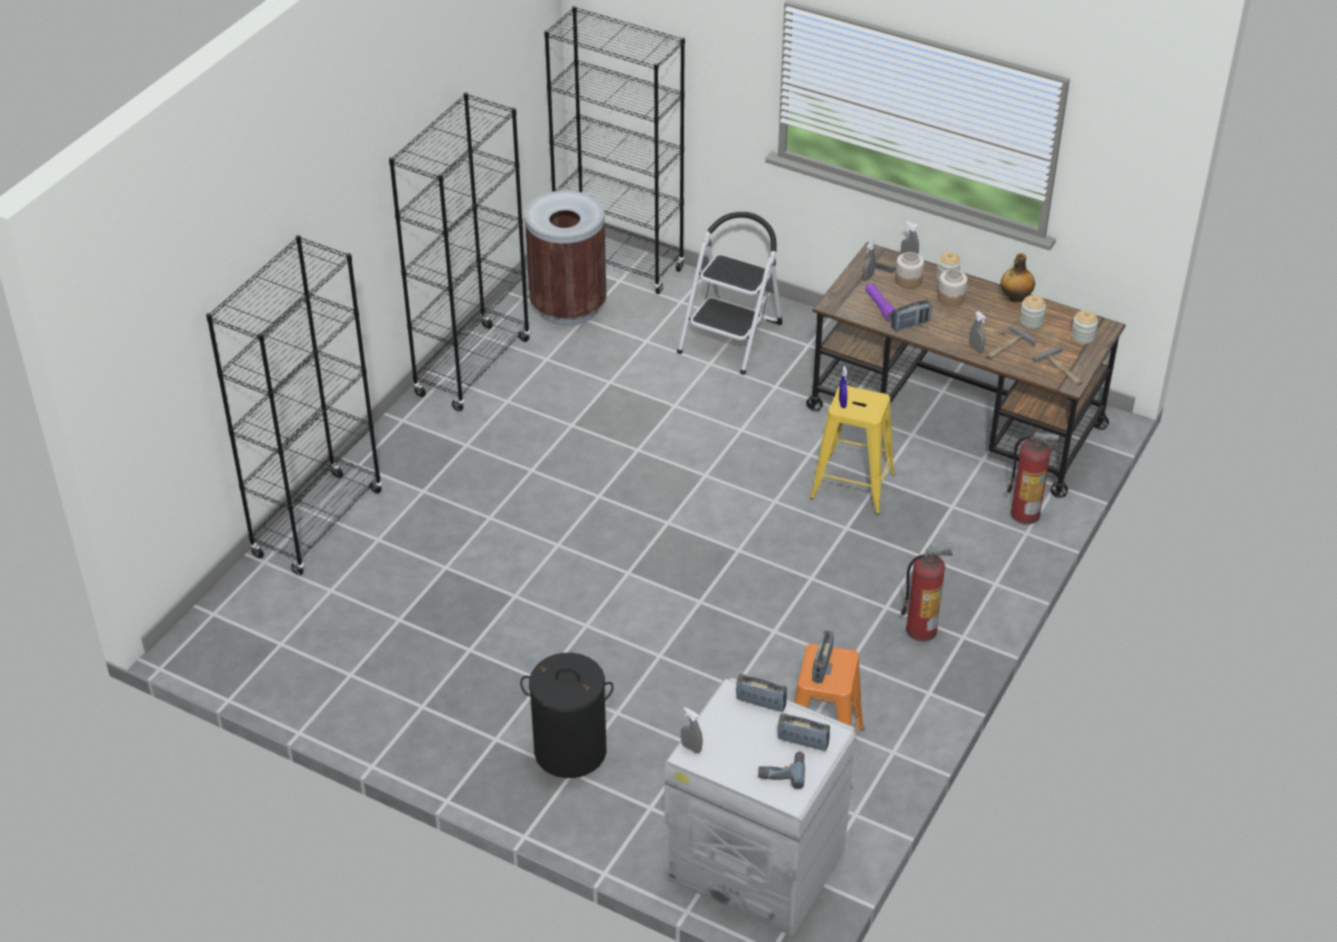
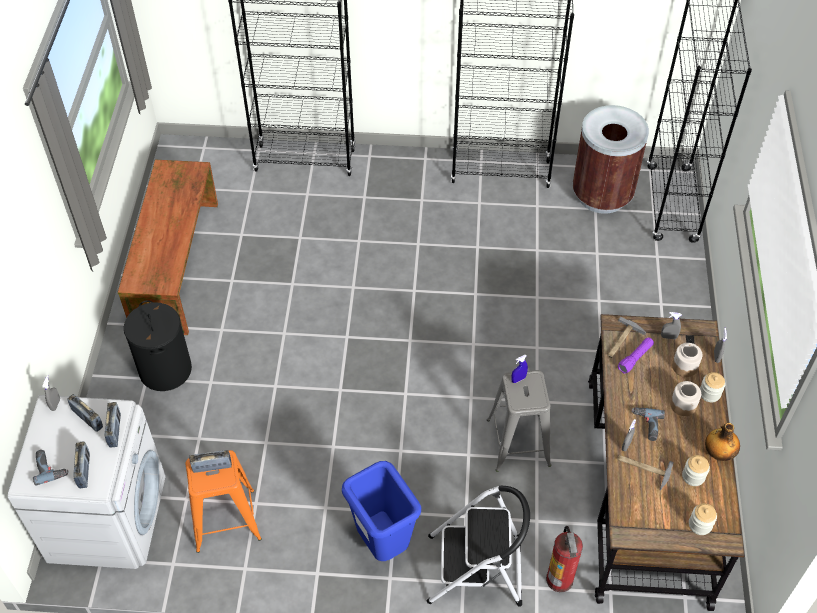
camera: 65 degrees right, 10 degrees up
(402, 697) = (175, 264): none -> brown bench
(732, 336) = (639, 302): step ladder -> step ladder (478, 571)
(853, 486) = (518, 443): yellow stool -> grey stool
(910, 324) = (626, 387): radio -> radio (87, 419)
(921, 629) = (383, 545): fire extinguisher -> blue trash can
(960, 328) = (646, 425): none -> power drill
(1062, 370) = (641, 522): hammer -> hammer (622, 341)

